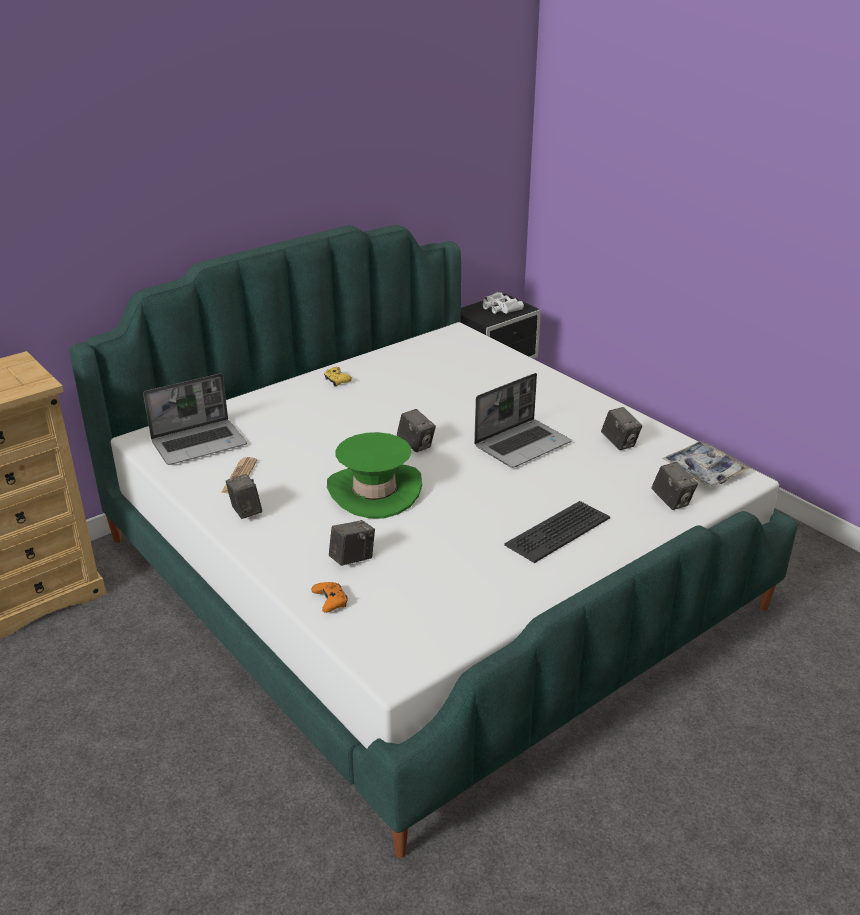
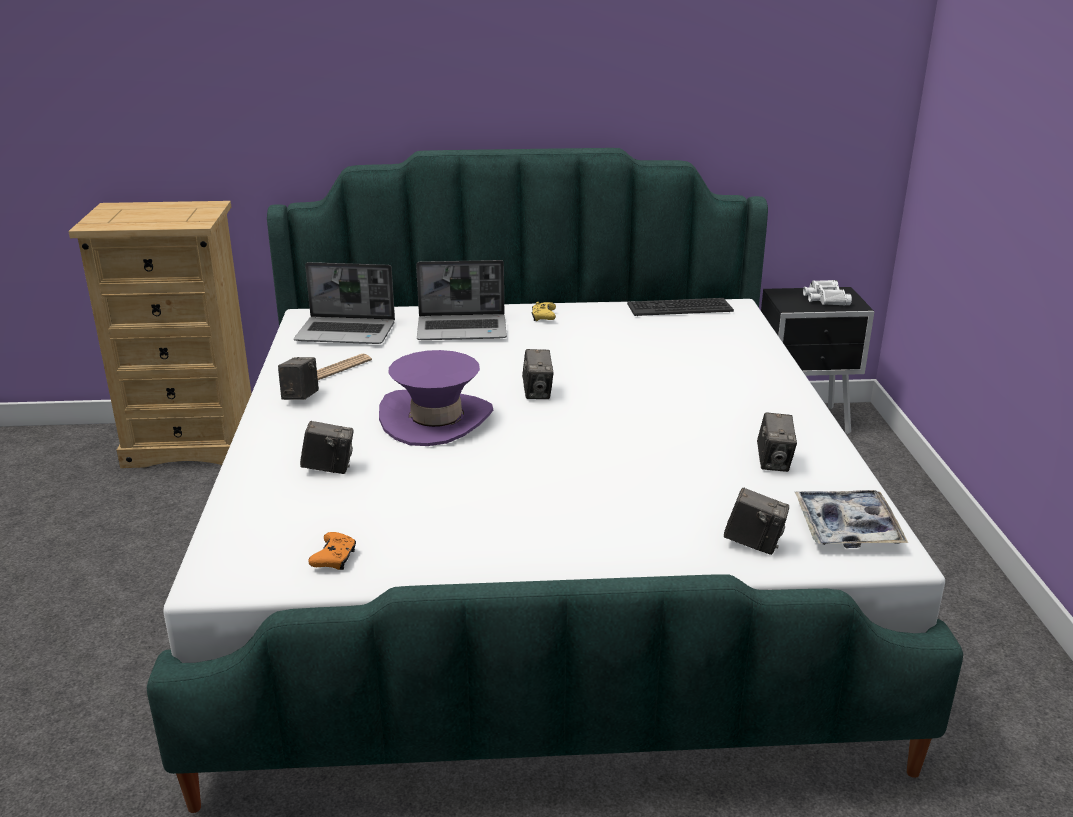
camera: 35 degrees right, 5 degrees down
(330, 602) = (255, 496): orange game controller -> orange game controller (334, 559)
(374, 491) = (436, 419): green hat -> purple hat
(522, 444) = (653, 427): laptop -> laptop (463, 329)
(557, 531) = (566, 522): keyboard -> keyboard (679, 308)
(672, 501) = (753, 543): camera -> camera turned 75 degrees counterclockwise

